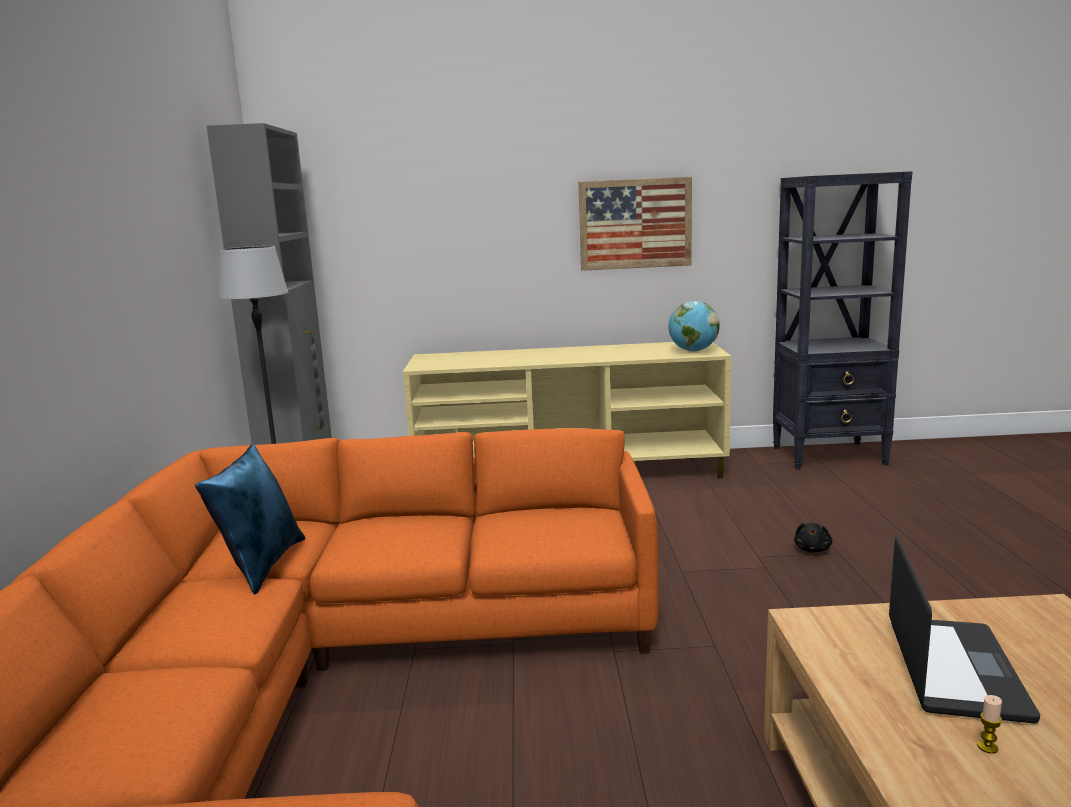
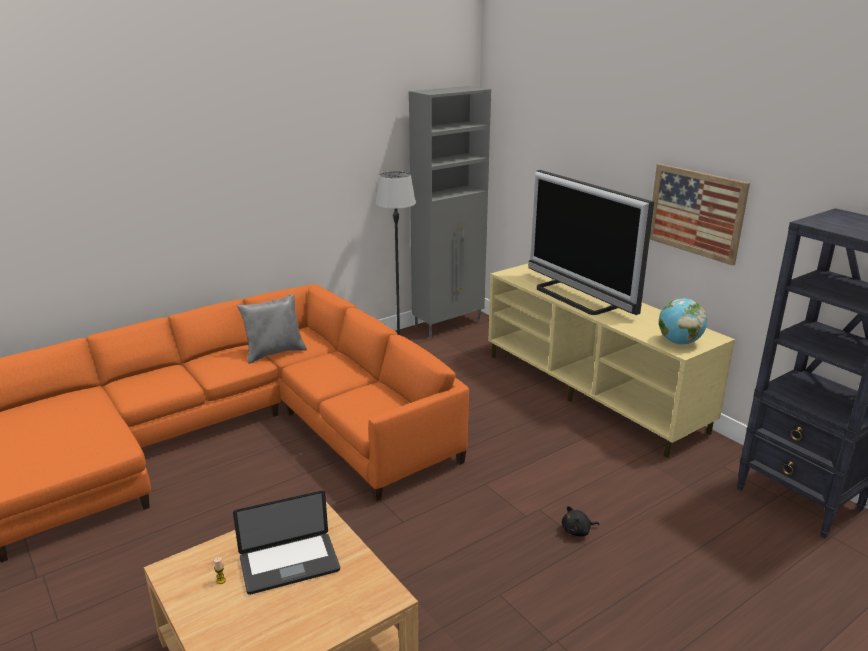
camera: 55 degrees right, 10 degrees up
(262, 565) = (275, 353): blue pillow -> grey pillow
(537, 358) = (576, 297): none -> television

